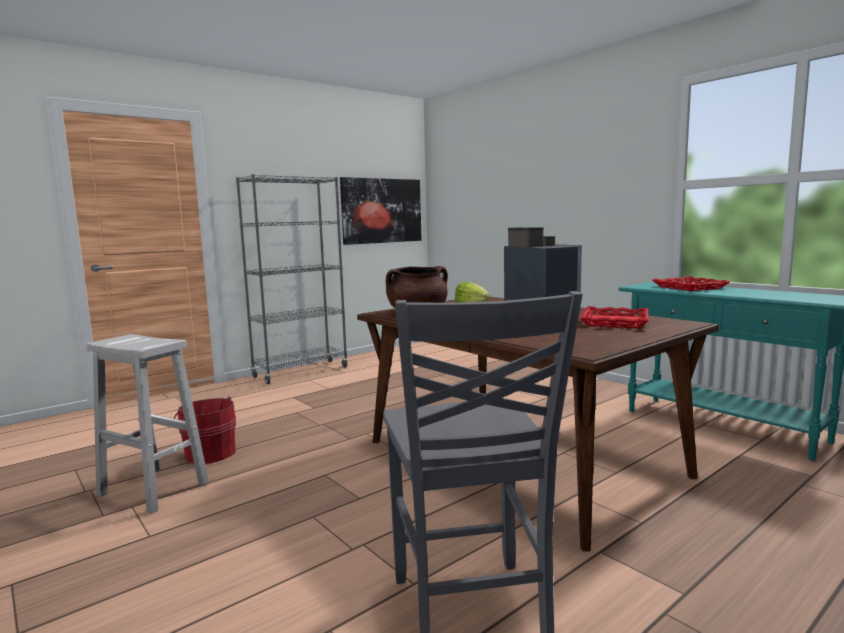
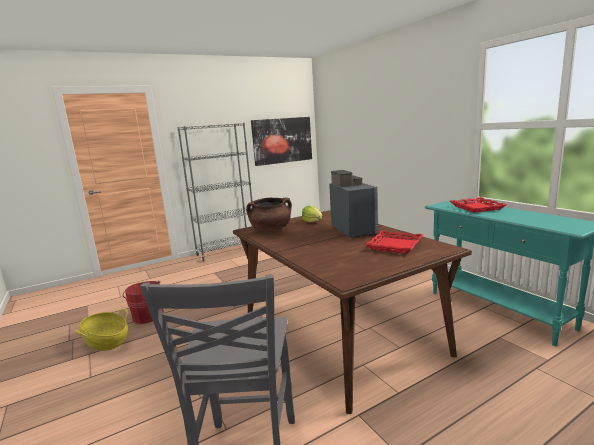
camera: 10 degrees right, 5 degrees up
(155, 489) = (107, 341): white stool -> basket

